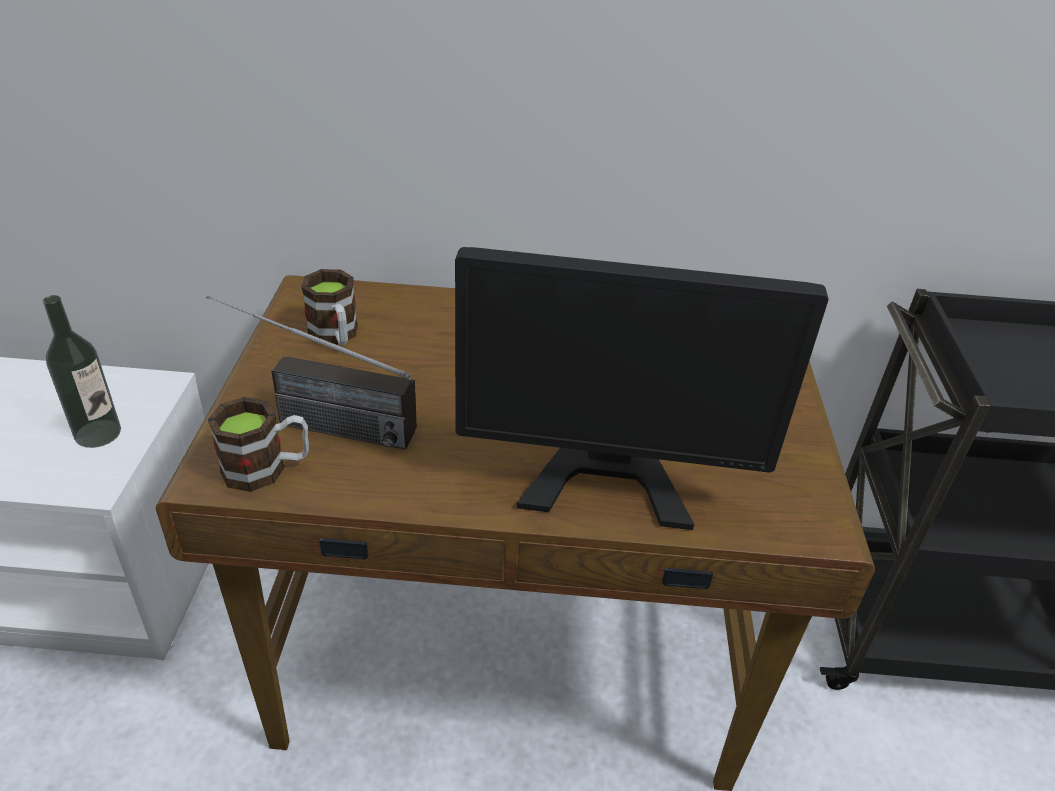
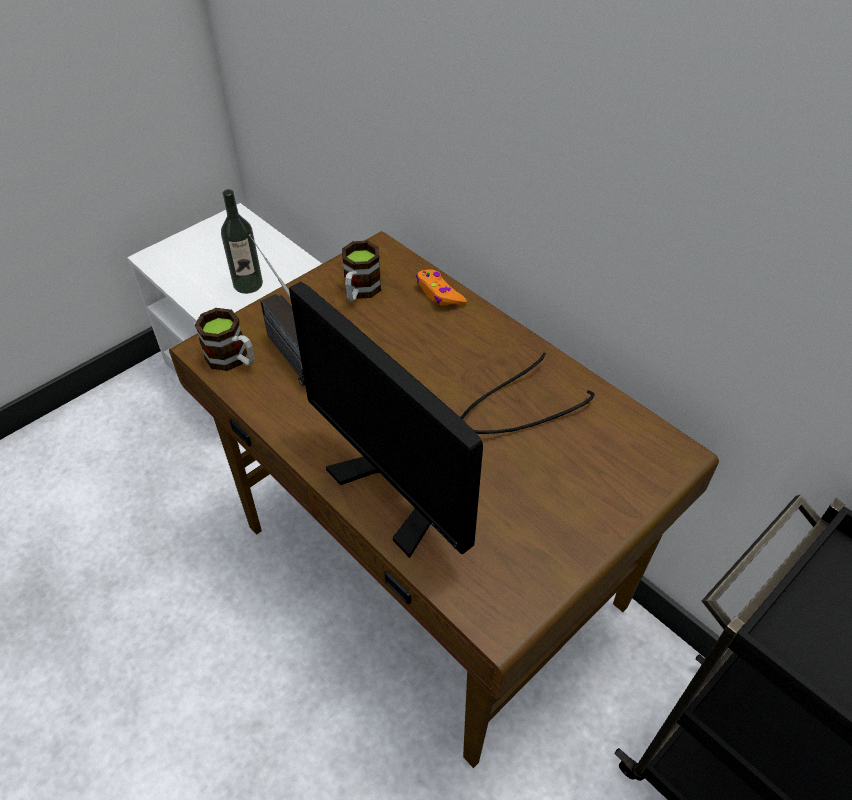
camera: 45 degrees right, 10 degrees up
(422, 303) = (439, 294): none -> orange game controller

